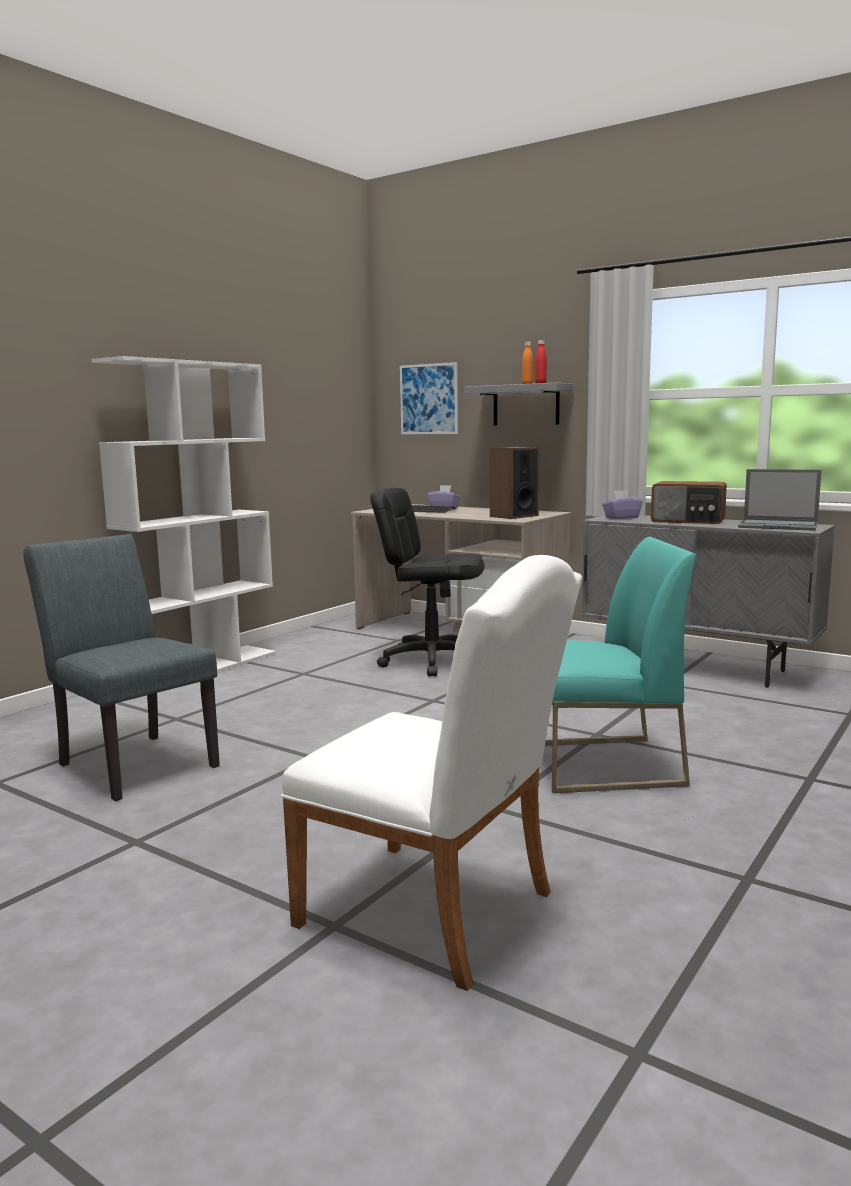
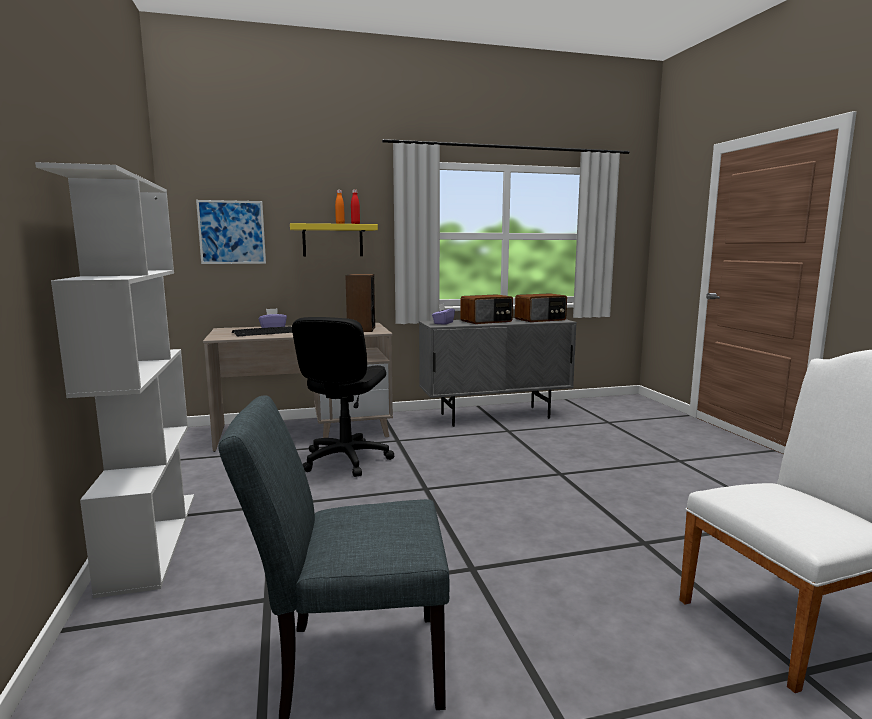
camera: 50 degrees left, 0 degrees up
(431, 661) = (345, 460): black office chair -> black office chair turned 45 degrees counterclockwise
(526, 405) = (332, 240): grey shelf -> yellow shelf
(601, 765) = (609, 491): turquoise chair -> none
(779, 526) = (541, 319): laptop -> radio

